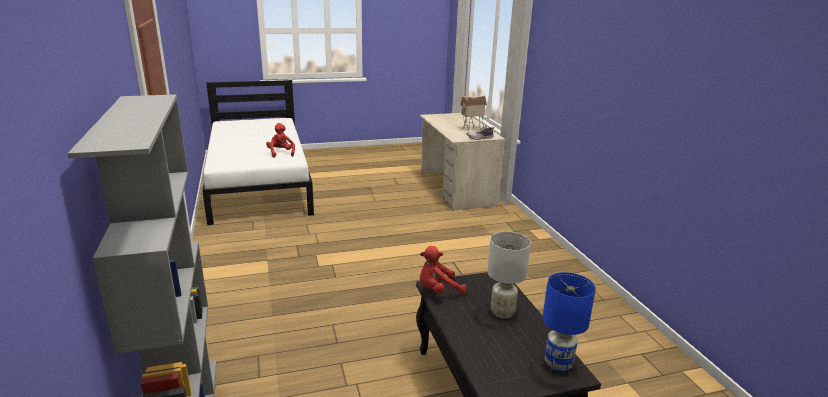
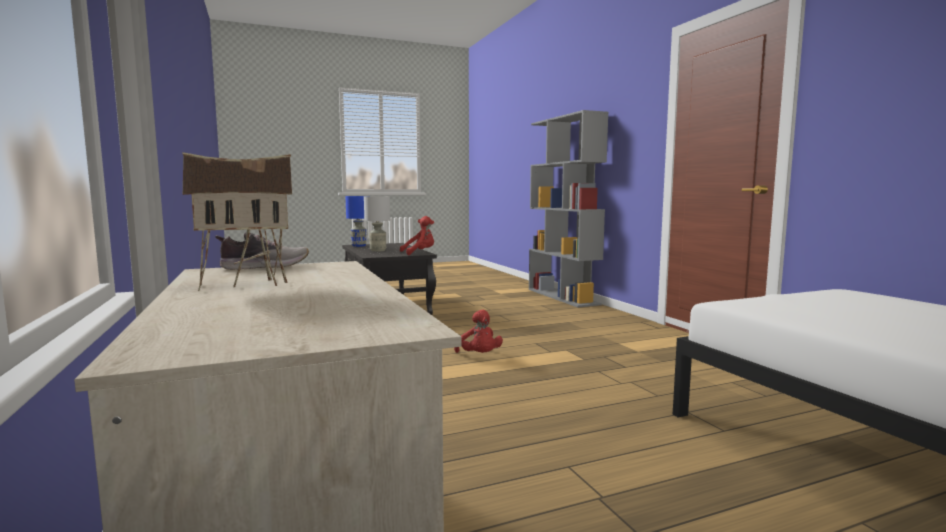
camera: 175 degrees right, 15 degrees down
(281, 153) = (809, 314): red plush toy -> red plush toy (479, 356)

